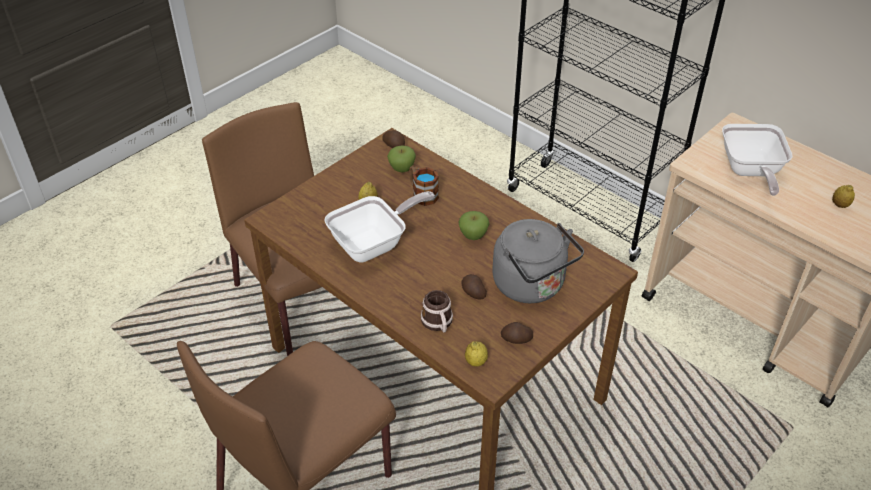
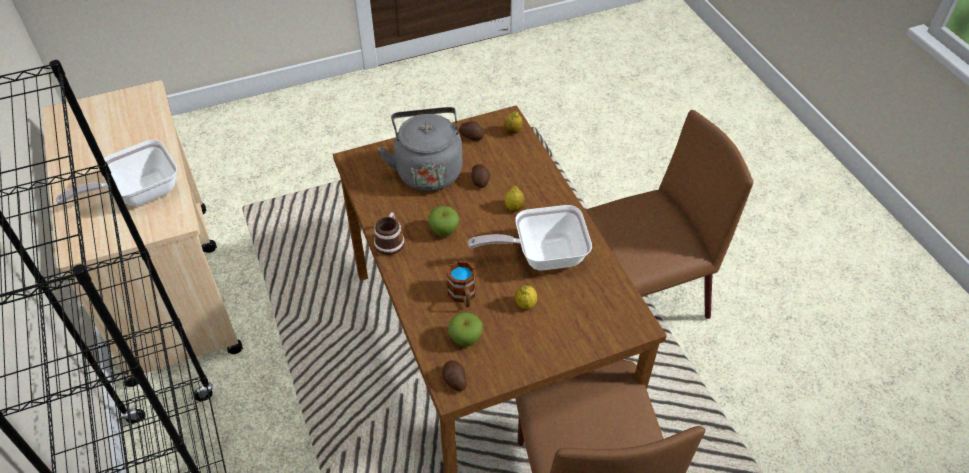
camera: 155 degrees left, 5 degrees up
(438, 323) = (524, 166): mug -> mug (390, 241)
(750, 172) = (139, 193): frying pan -> frying pan turned 150 degrees counterclockwise
(840, 205) = (113, 138): lemon -> lemon (514, 207)

